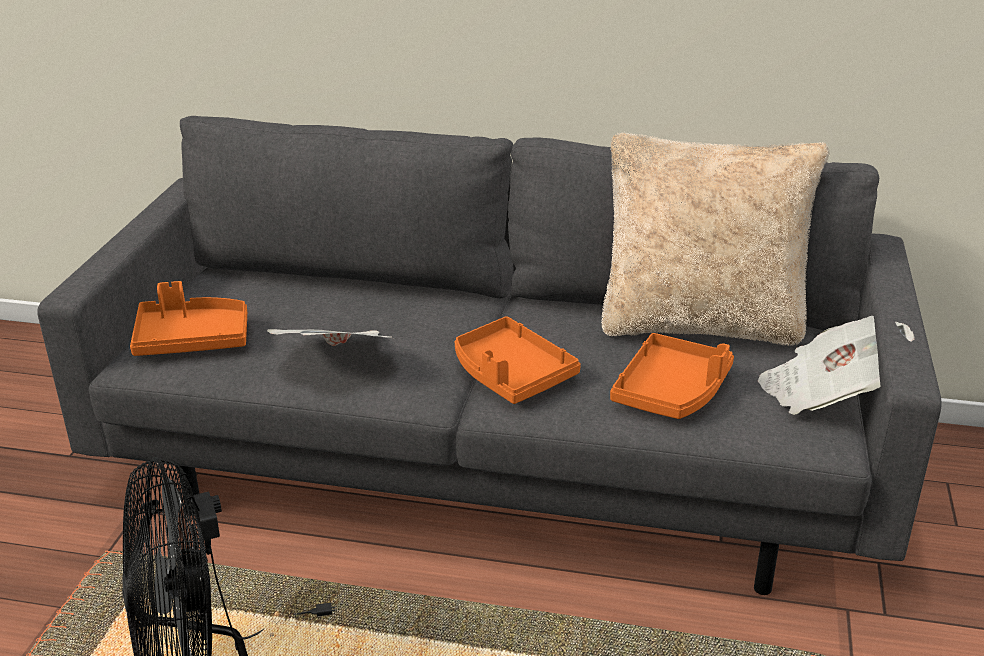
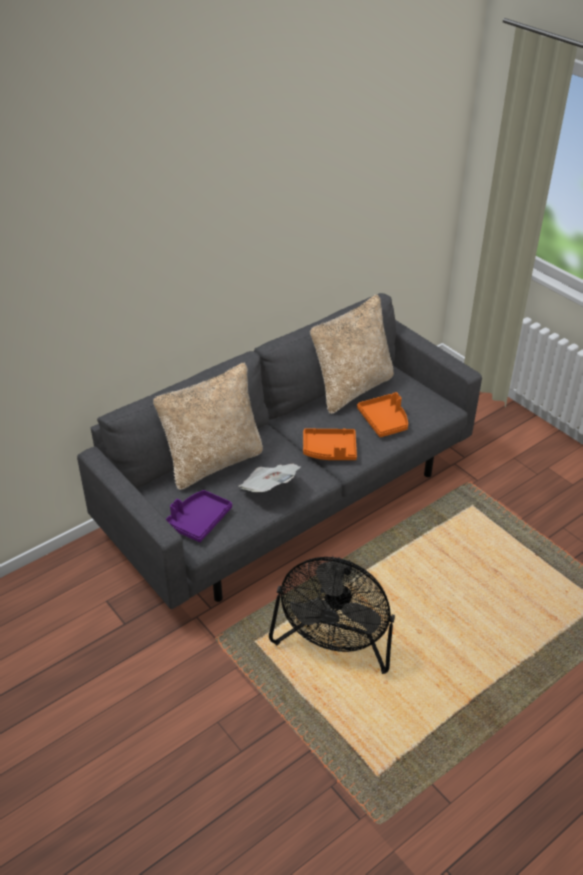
camera: 50 degrees left, 10 degrees up
(192, 339) = (198, 521): orange tray -> purple tray
(340, 298) = (215, 464): none -> beige pillow
(827, 394) = (423, 391): newspaper -> none

